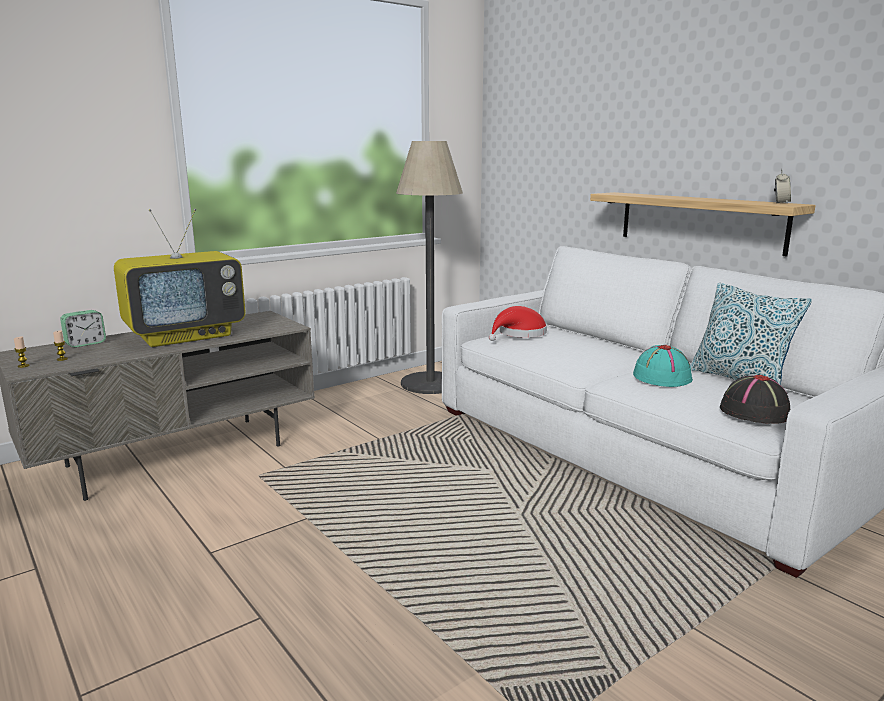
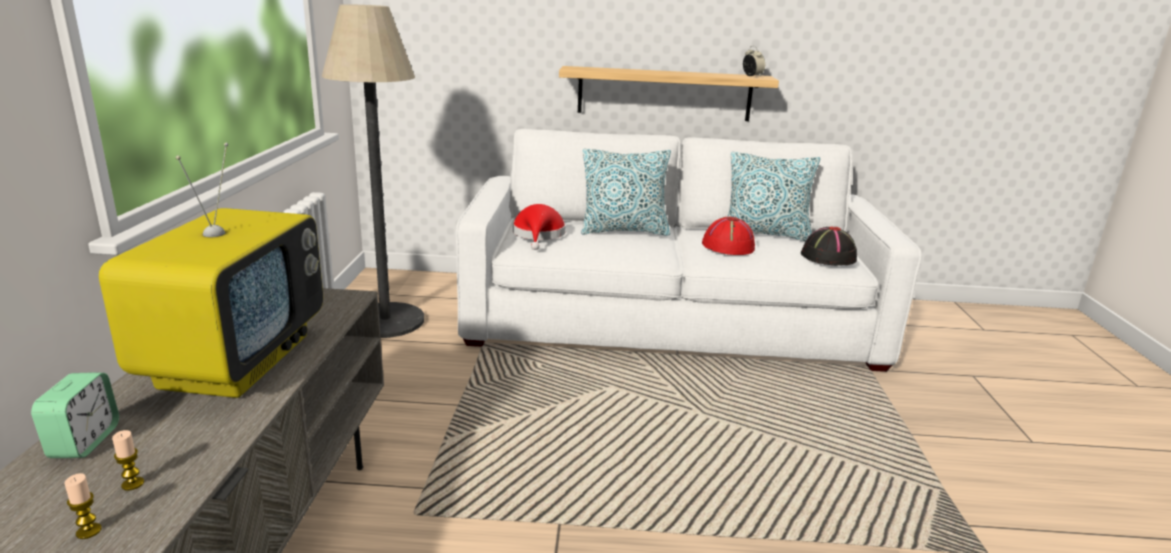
camera: 50 degrees left, 5 degrees up
(596, 346) = (624, 231): none -> pillow
(661, 377) = (727, 246): turquoise hat -> red hat

